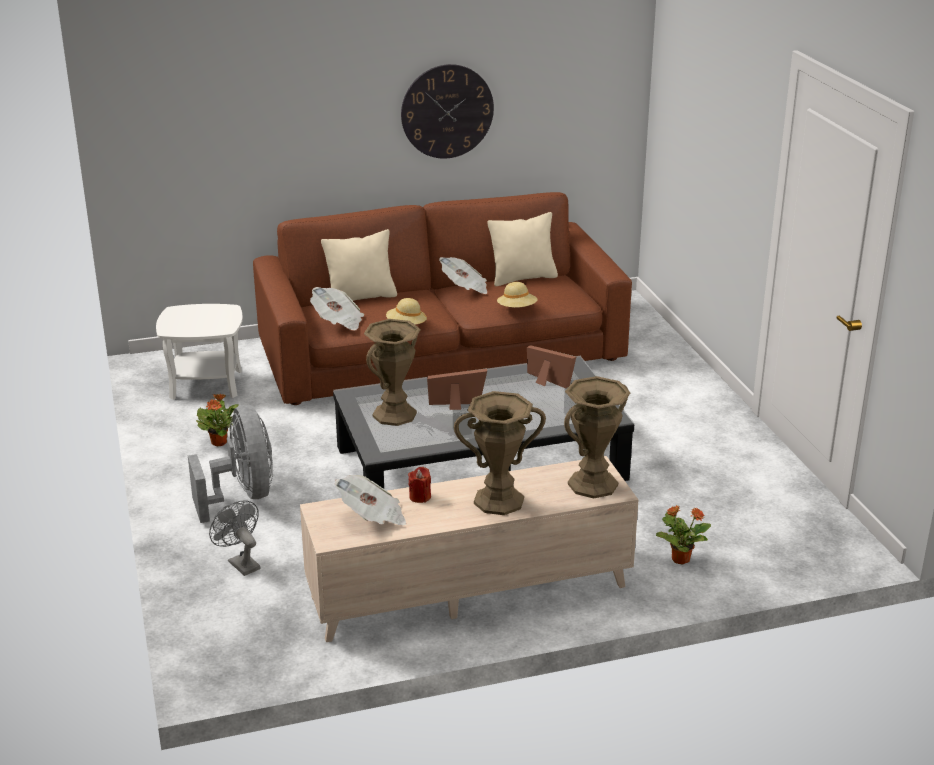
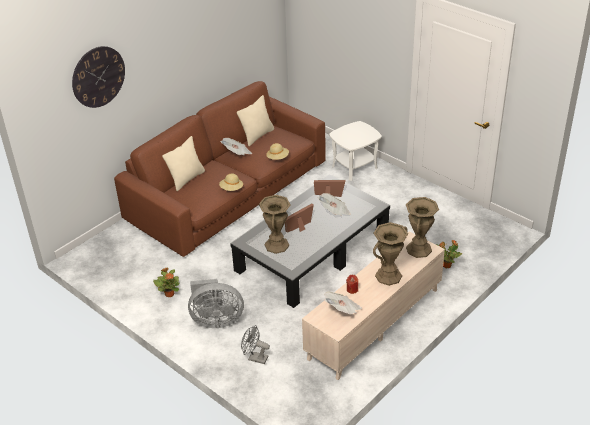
camera: 30 degrees left, 10 degrees up
(206, 384) = (123, 261): white side table -> white side table (354, 167)
(242, 496) = (216, 320): grey fan -> grey fan turned 135 degrees clockwise
(338, 321) = (195, 200): newspaper -> newspaper (334, 212)
(447, 111) = (197, 56): wall clock -> wall clock (98, 77)

